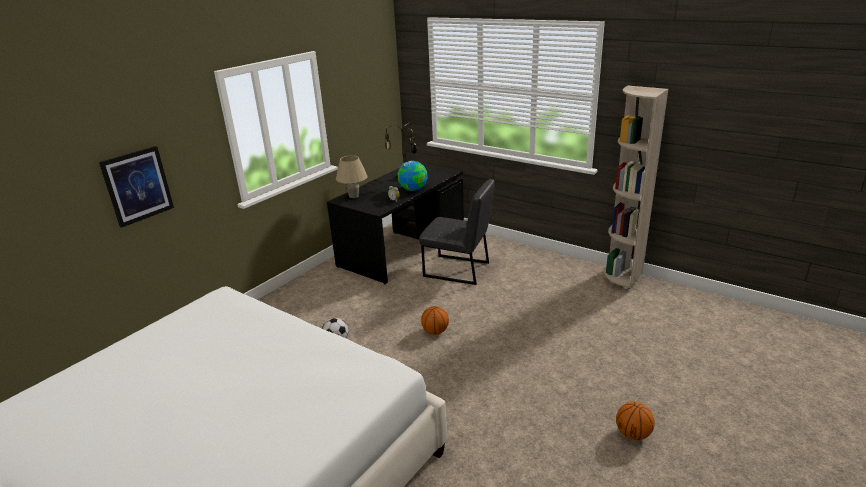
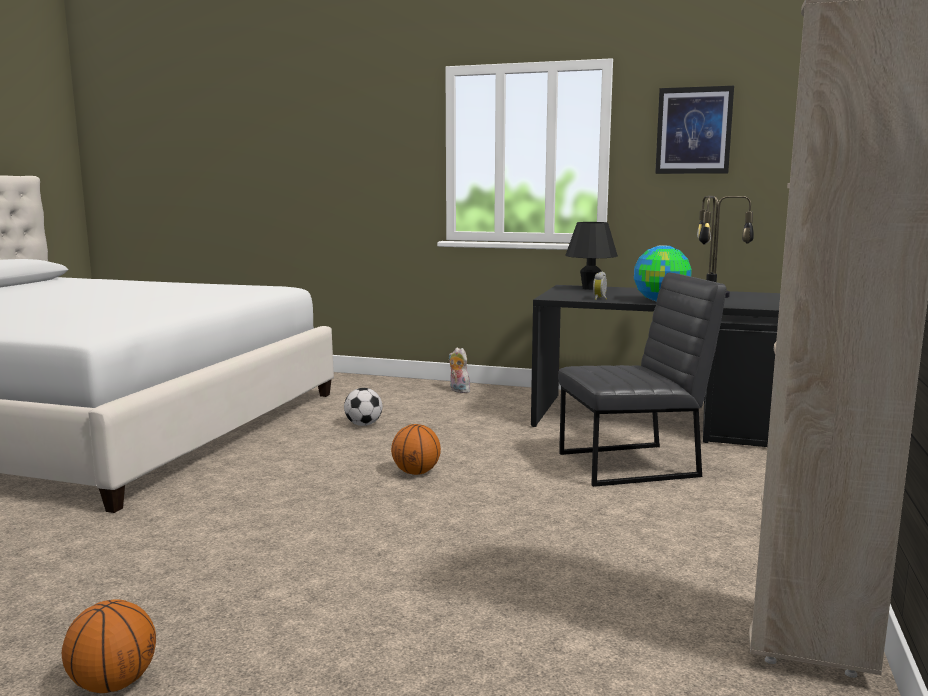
camera: 70 degrees right, 15 degrees down
(137, 186) = (332, 175): picture -> picture (693, 130)
(292, 296) = (458, 391): none -> plush toy
(353, 196) = (590, 288): beige table lamp -> black table lamp
(458, 270) = (632, 464): grey chair -> grey chair turned 105 degrees counterclockwise

